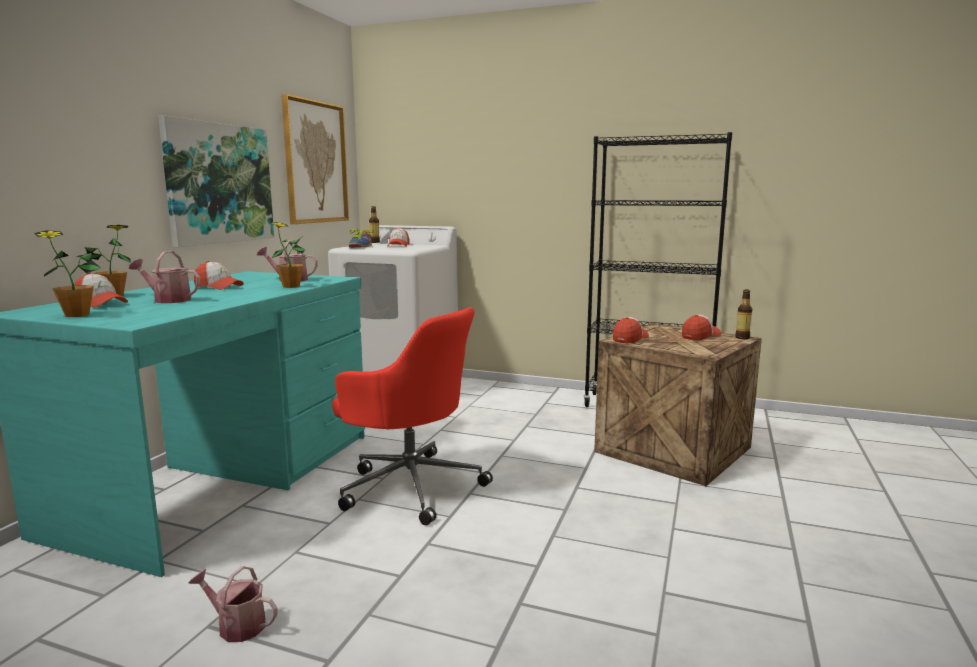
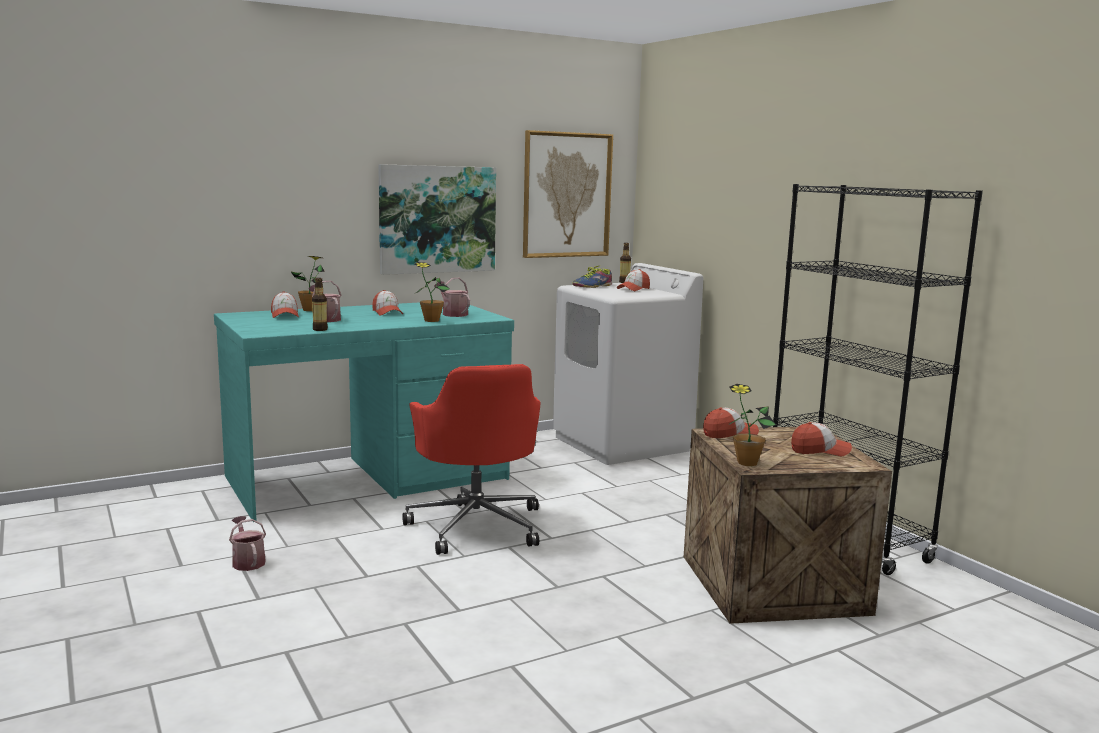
camera: 40 degrees right, 0 degrees up
(77, 315) = (251, 322): potted plant -> potted plant (747, 463)
(742, 338) = (865, 464): bottle -> bottle (320, 329)

